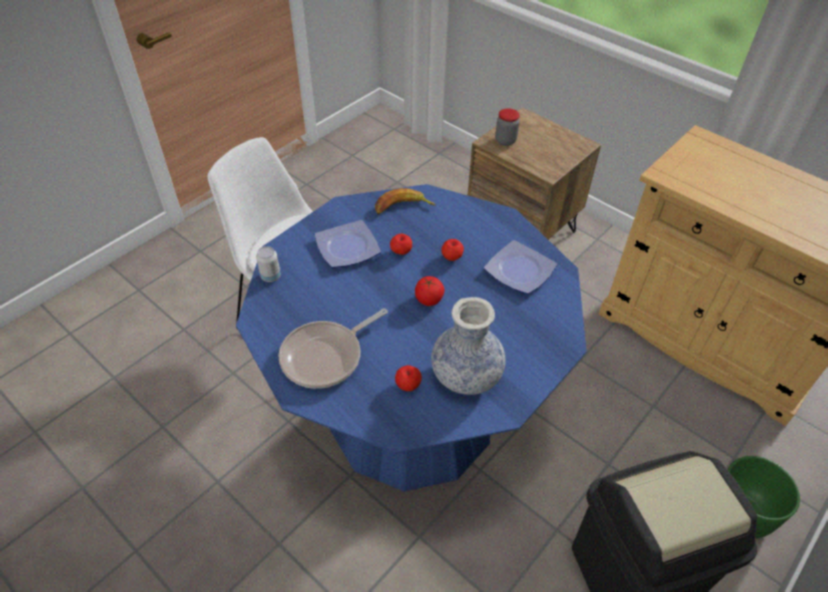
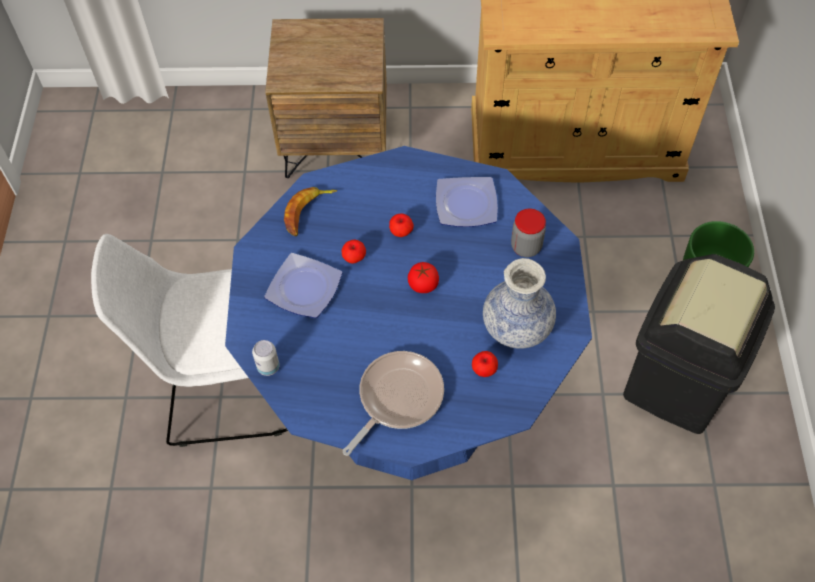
camera: 40 degrees left, 10 degrees up
(326, 356) = (397, 398): frying pan -> frying pan turned 150 degrees counterclockwise
(505, 141) = (295, 69): jar -> jar (526, 247)

